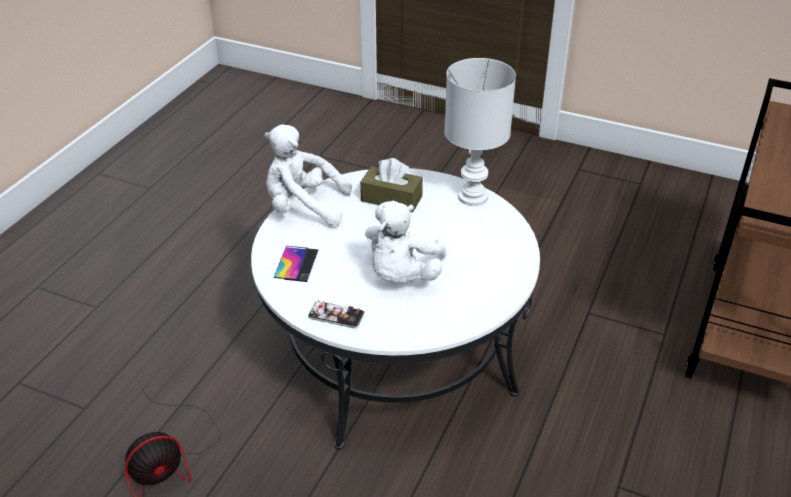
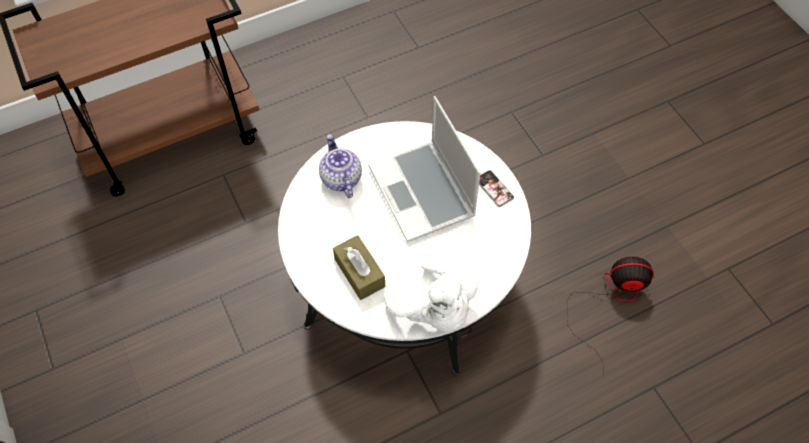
camera: 140 degrees left, 20 degrees up
(296, 264) = (486, 252): phone -> none
(402, 275) = (423, 192): white plush toy -> laptop
(472, 197) = (300, 231): white table lamp -> none
(489, 245) = (340, 178): none -> teapot

